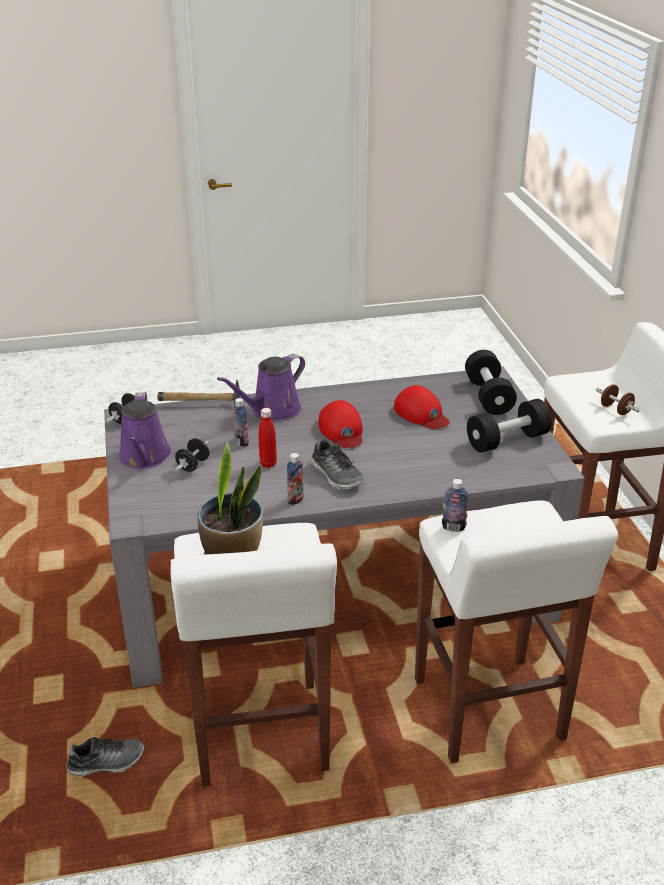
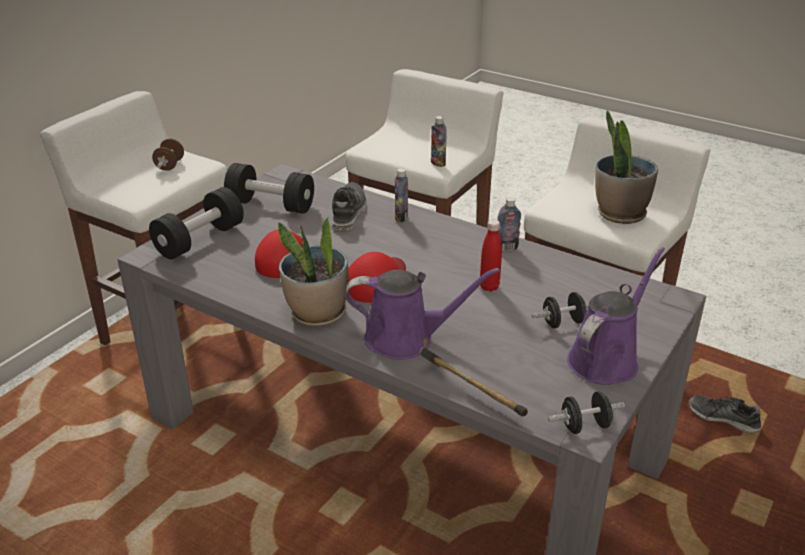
camera: 135 degrees left, 0 degrees up
(241, 442) = (485, 321): bottle -> bottle (401, 217)
(336, 475) = (445, 248): shoe -> shoe (348, 213)
(340, 398) = (317, 314): none -> potted plant

